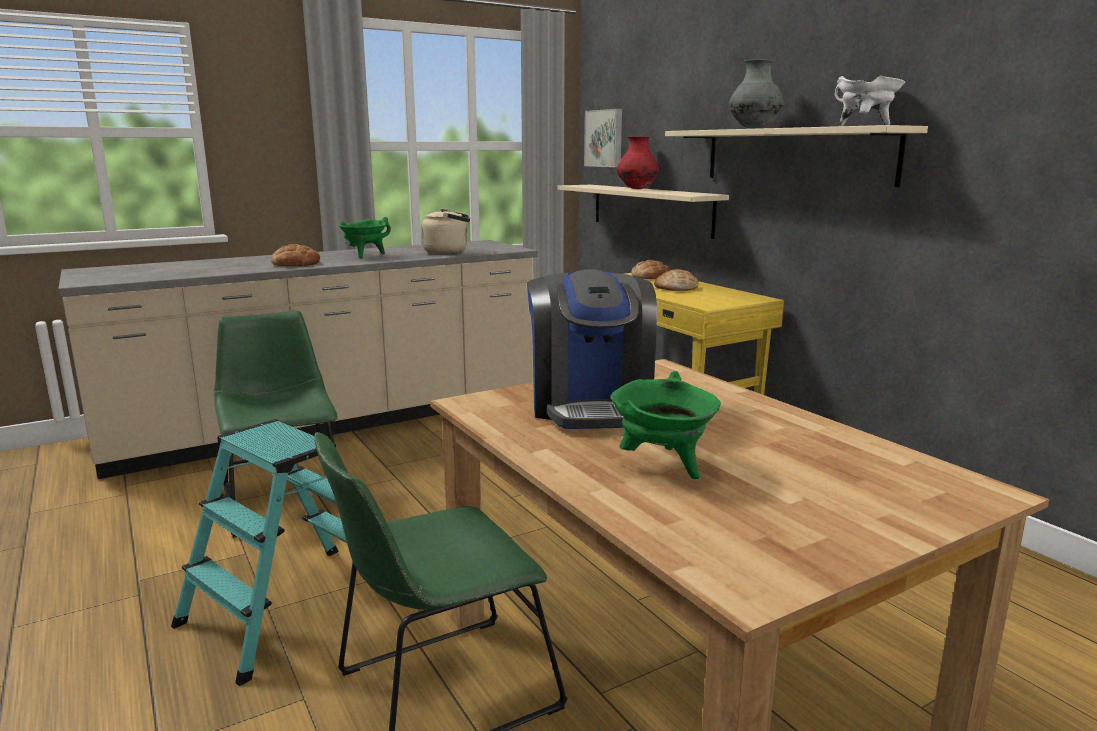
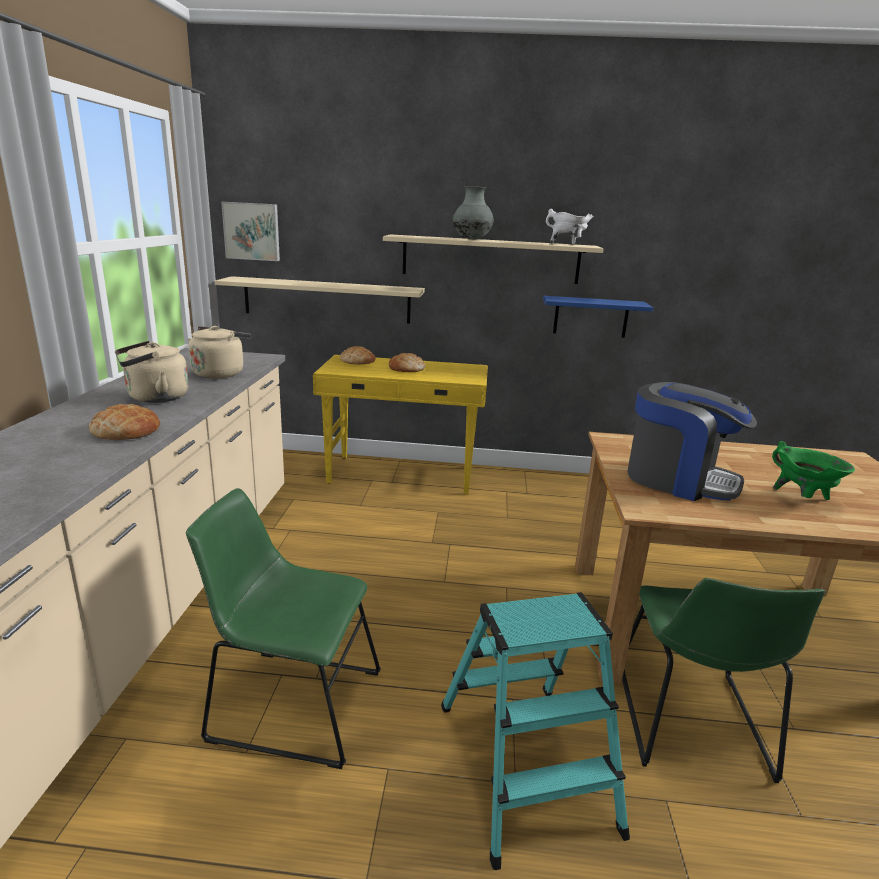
camera: 55 degrees left, 5 degrees up
(365, 256) = (154, 398): green cooking pot -> beige kettle
(637, 189) = (322, 283): red vase -> none
(918, 239) = (590, 317): none -> blue shelf

